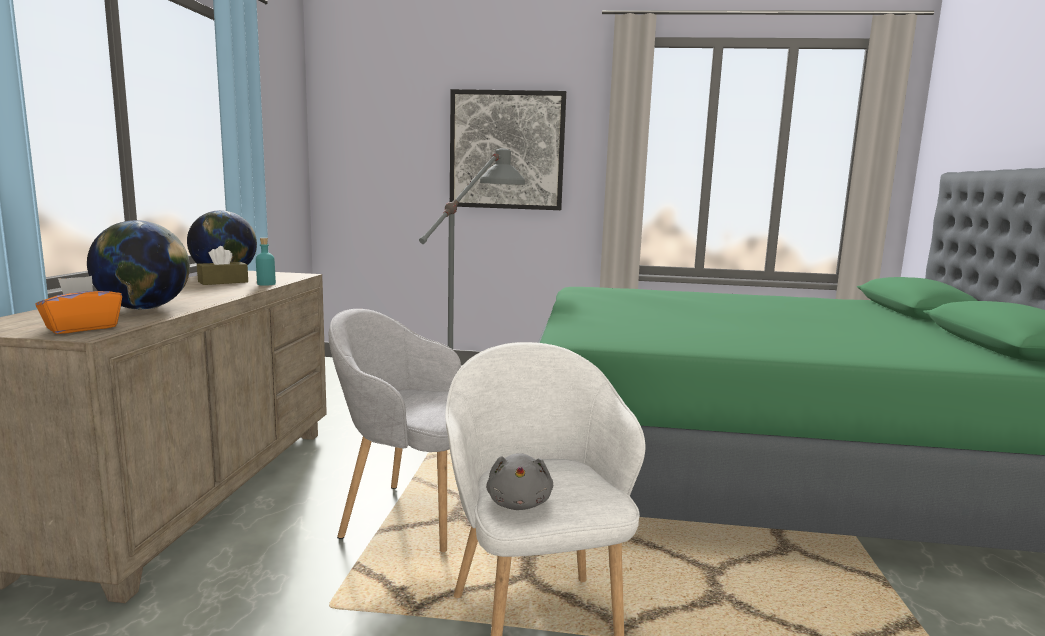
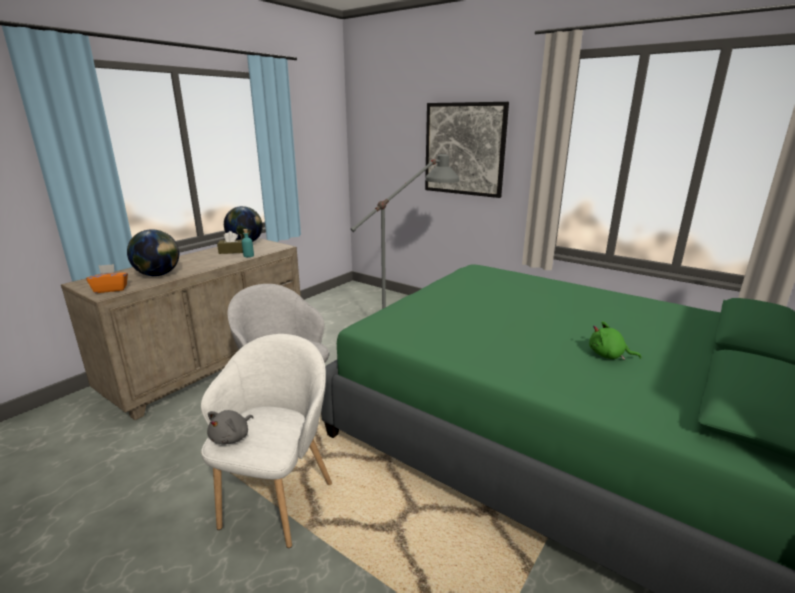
camera: 30 degrees right, 10 degrees up
(846, 331) = (608, 355): none -> green plush toy

